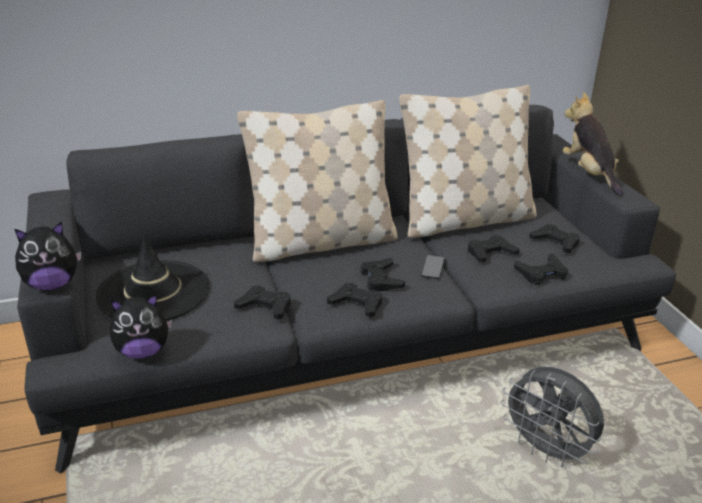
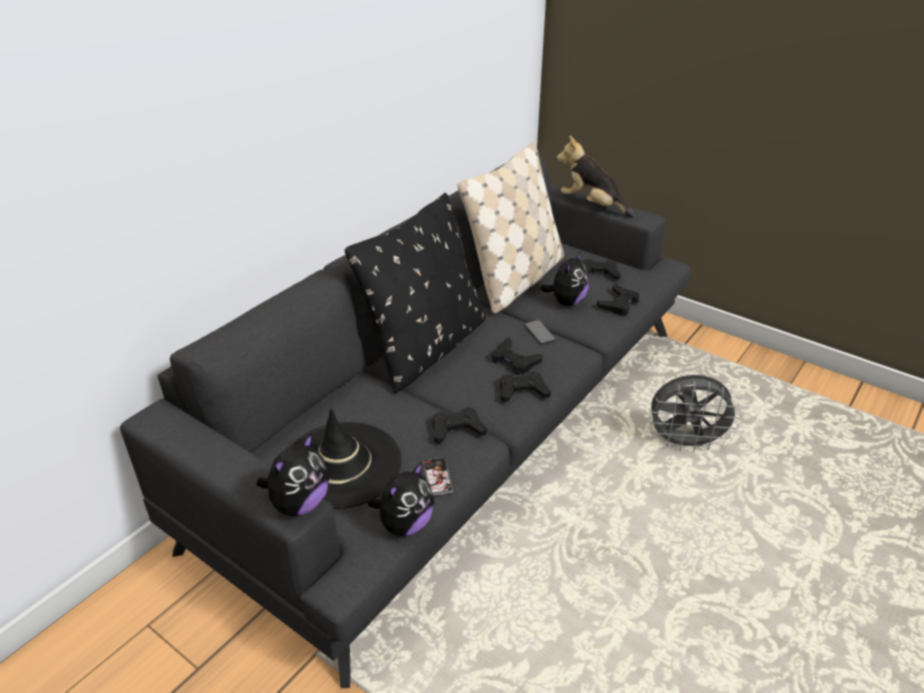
camera: 35 degrees left, 5 degrees up
(206, 332) = (437, 477): none -> phone
(321, 242) = (427, 348): beige pillow -> black pillow
(490, 253) = (566, 302): black game controller -> plush toy

